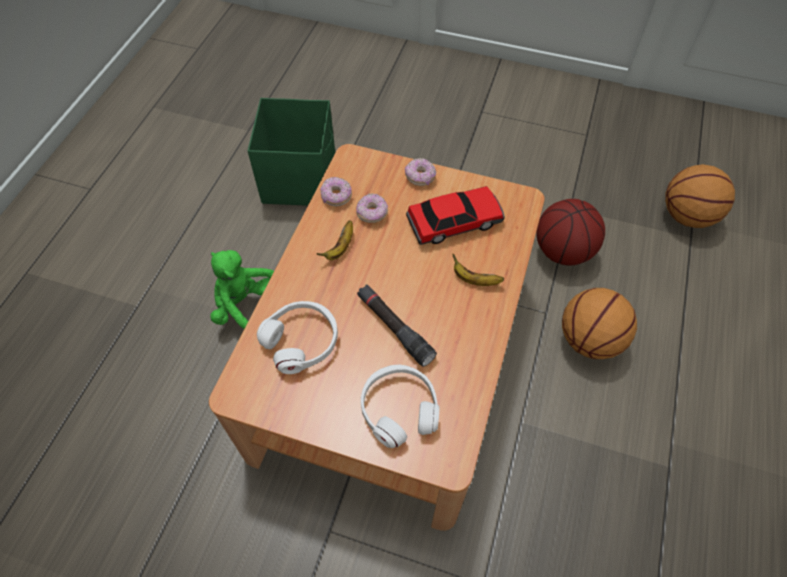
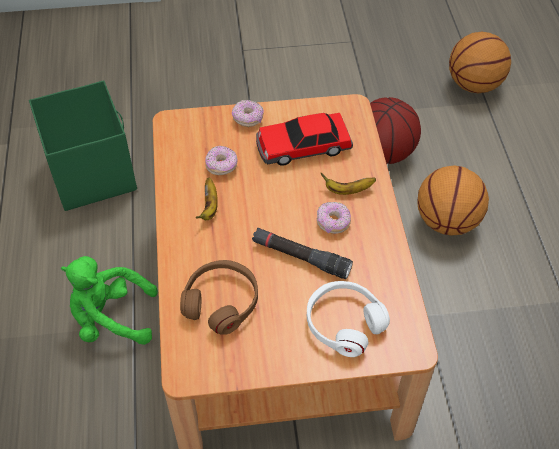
camera: 25 degrees left, 5 degrees down
(301, 341) = (221, 301): white headphones -> brown headphones
(336, 197) = (178, 163): donut -> donut (333, 223)
(455, 222) = (302, 147): toy car -> toy car turned 150 degrees counterclockwise

